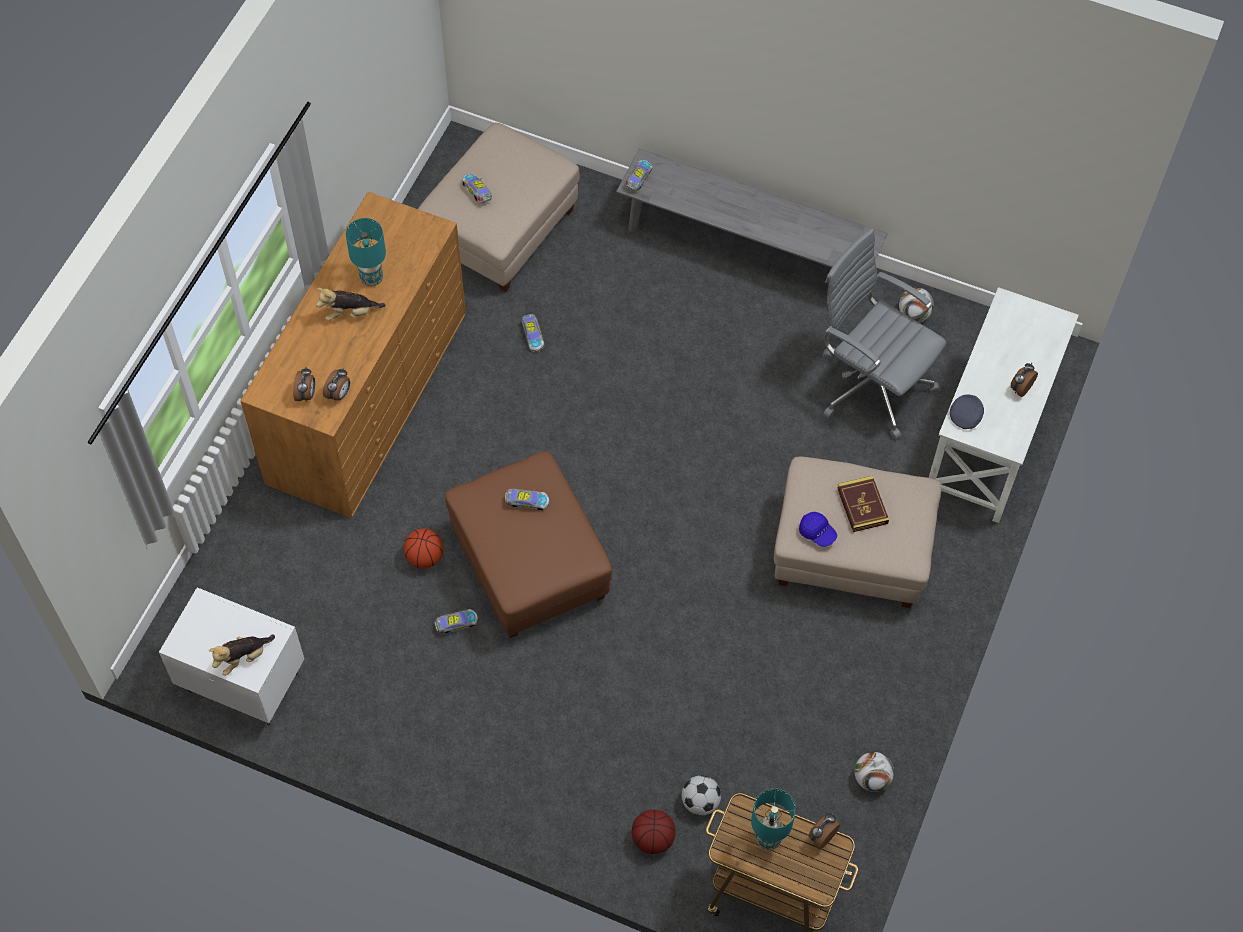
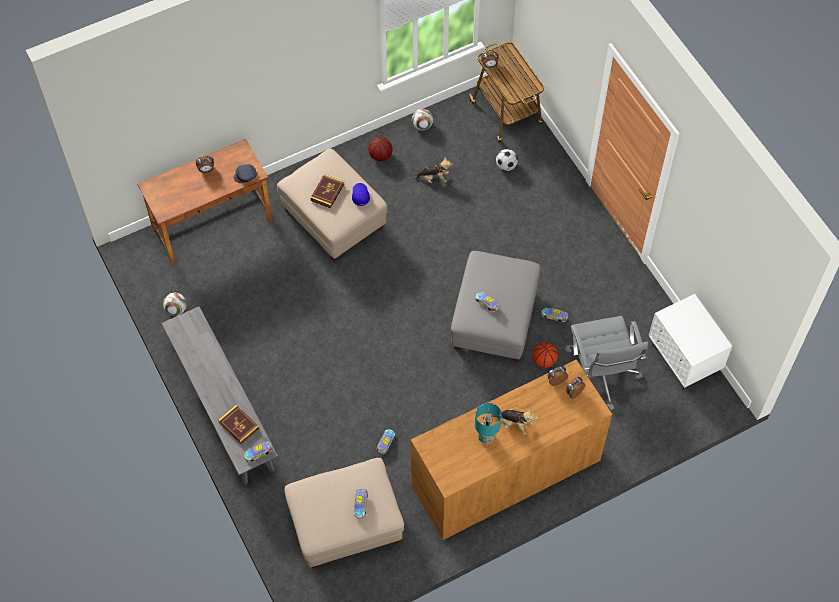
camera: 140 degrees left, 0 degrees up
(243, 658) = (691, 314): plush toy -> plush toy (434, 178)
(529, 565) = (494, 320): brown ottoman -> grey ottoman
(652, 839) = (540, 166): basketball -> basketball (380, 156)
(688, 191) = (238, 425): none -> book
(768, 839) = (512, 79): turquoise table lamp -> none
(871, 384) = (237, 290): grey office chair -> grey office chair (599, 376)
(989, 439) = (212, 223): white desk -> brown desk

